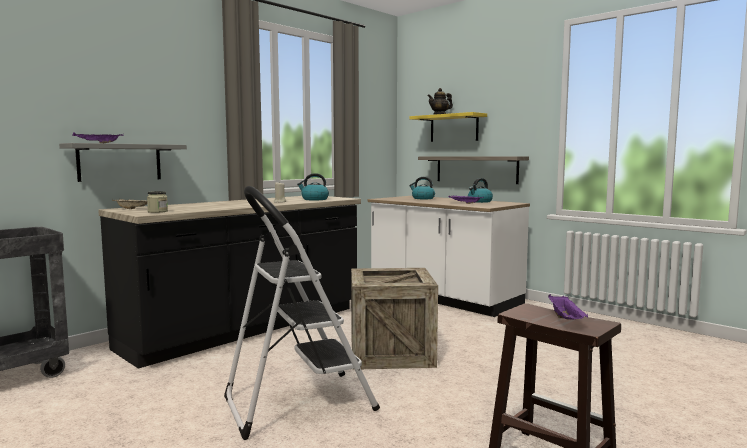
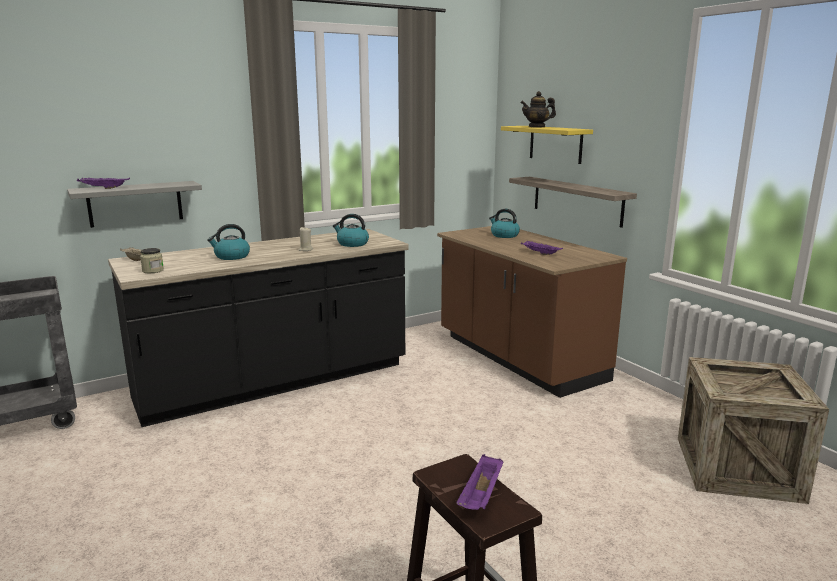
camera: 15 degrees right, 10 degrees up
(295, 404) = (256, 501): step ladder -> none
(391, 353) = (401, 441): crate -> crate (737, 468)
(443, 298) = (518, 358): white counter -> brown counter
(479, 201) = (565, 249): kettle -> kettle (231, 256)

